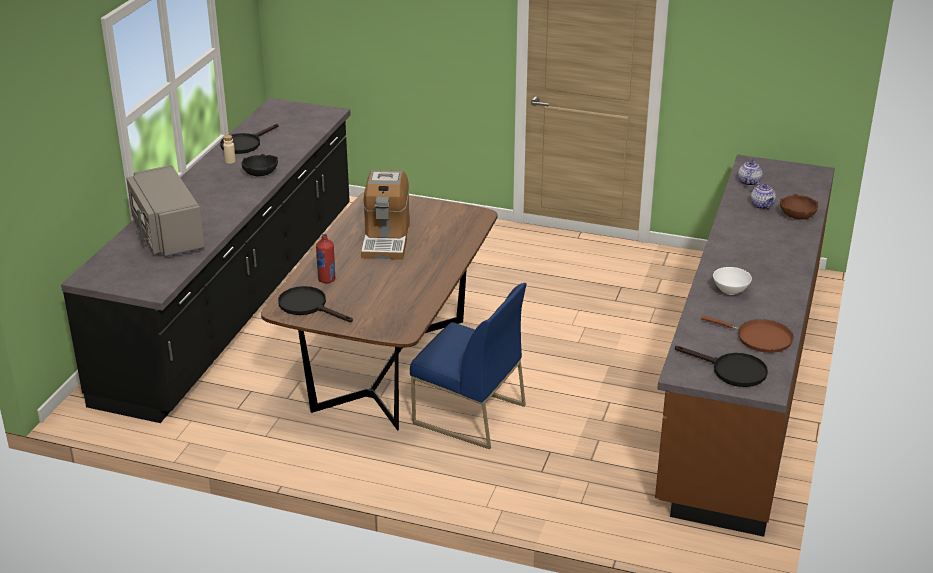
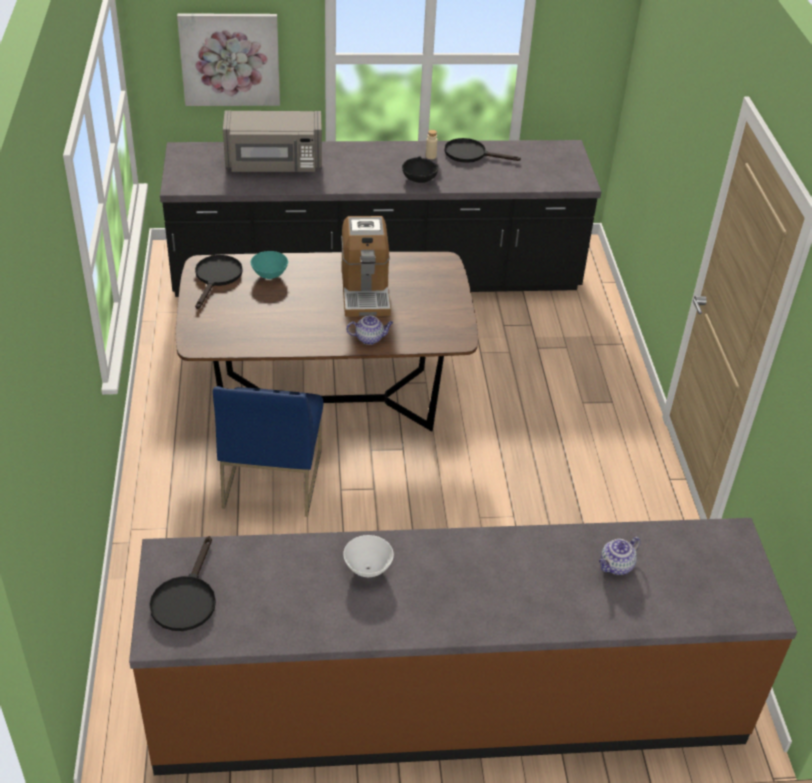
camera: 65 degrees right, 10 degrees up
(65, 168) = (230, 59): none -> picture
(167, 234) = (274, 164): grey microwave -> grey microwave turned 135 degrees counterclockwise
(326, 279) = (269, 275): red bottle -> turquoise bowl
(386, 240) = (365, 291): coffee machine -> coffee machine turned 75 degrees counterclockwise
(748, 182) = (675, 542): teapot -> teapot (370, 338)
(760, 338) = (269, 614): brown frying pan -> none
(797, 215) = (612, 608): brown bowl -> none

